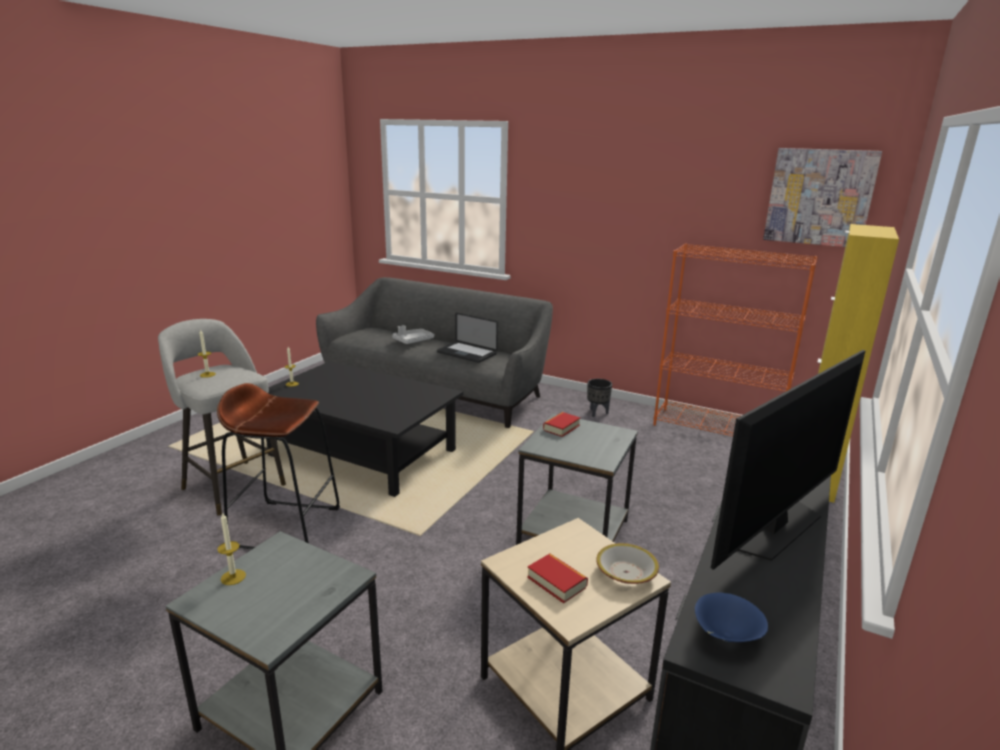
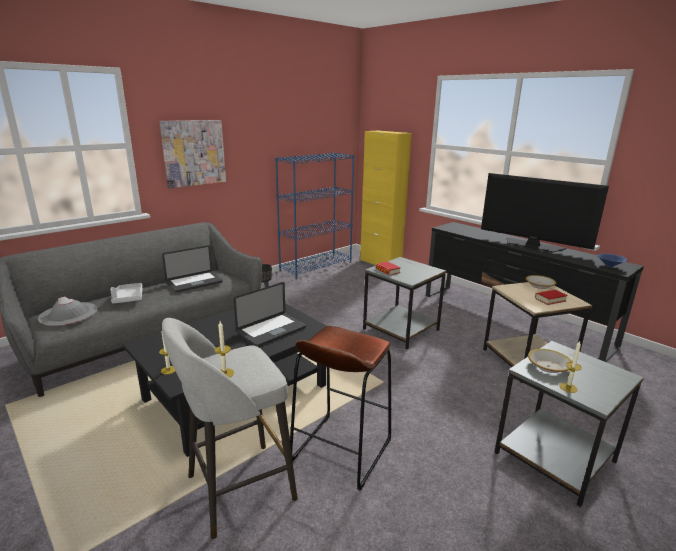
camera: 70 degrees left, 0 degrees up
(289, 563) = (548, 366): none -> bowl
(371, 333) = (68, 314): none -> grey hat
(378, 405) = (271, 330): none -> laptop
(717, 429) = (316, 266): orange bookcase -> blue bookcase
(774, 527) = (532, 245): television -> television turned 150 degrees clockwise
(819, 197) = (331, 119): picture -> picture (194, 153)

